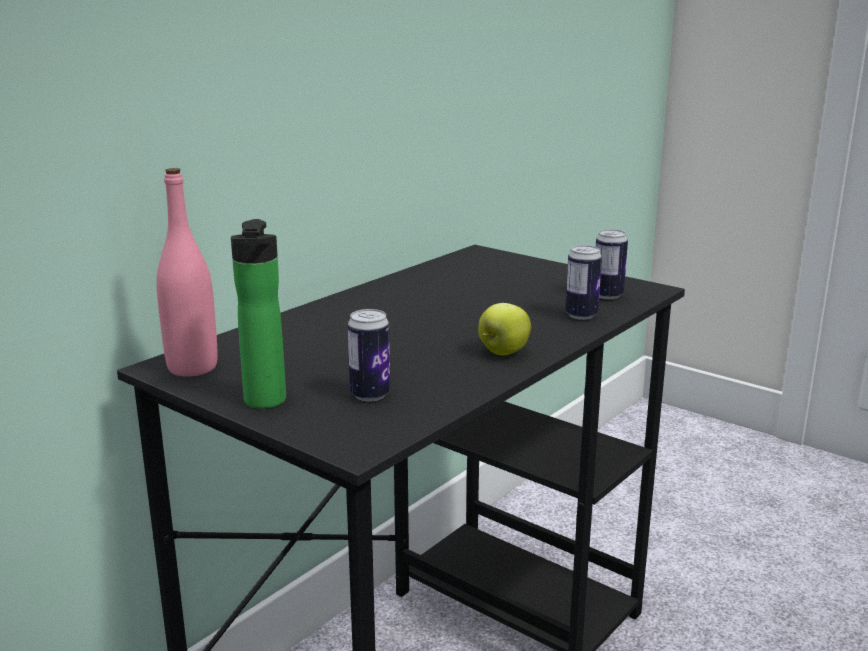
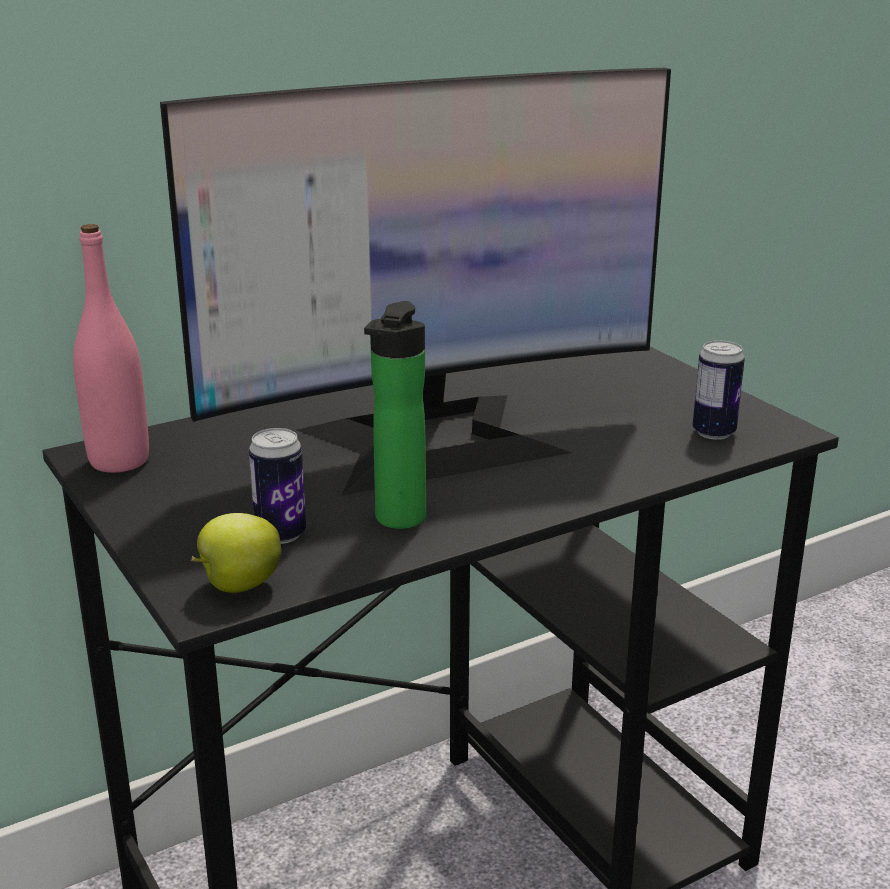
camera: 20 degrees right, 5 degrees up
(264, 403) = (155, 524): bottle -> bottle (397, 521)
(423, 323) = (431, 440): none -> monitor
(503, 352) = (493, 501): apple -> apple (238, 586)
(581, 315) = (647, 459): can -> none

